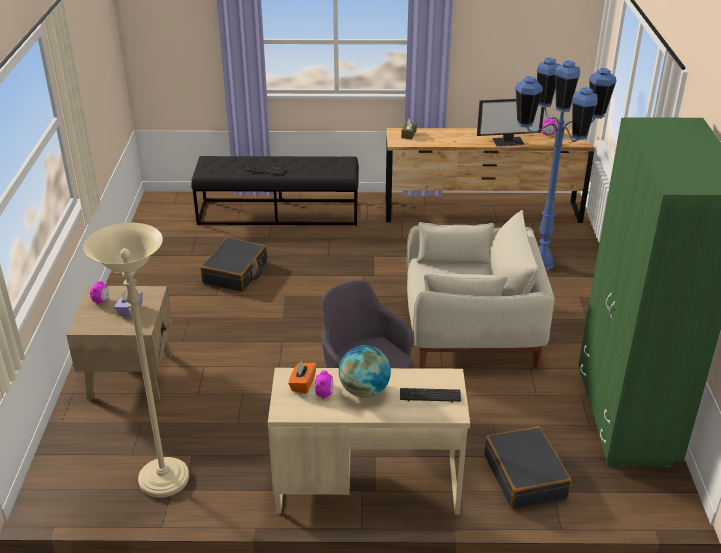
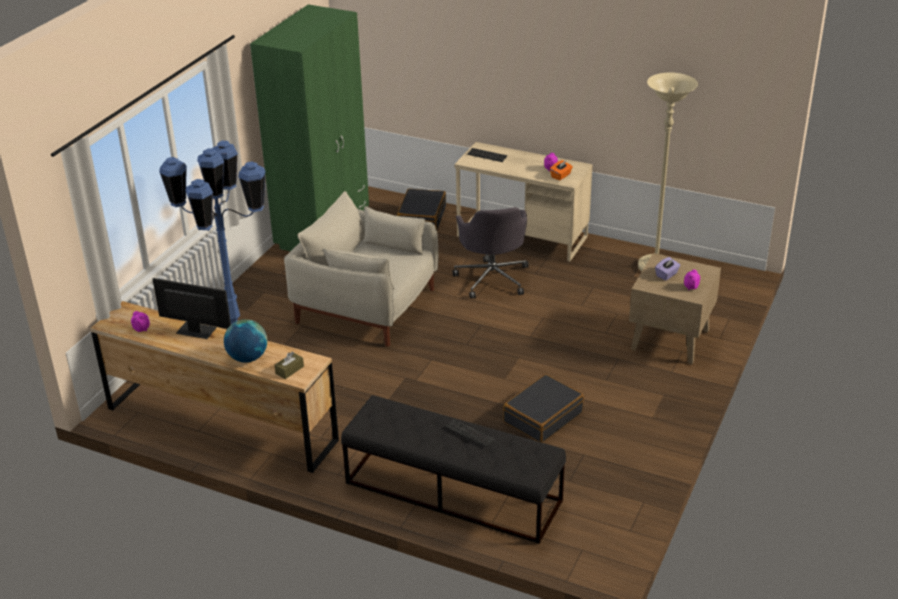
camera: 155 degrees left, 0 degrees up
(364, 390) = (524, 165): globe -> globe (247, 358)

